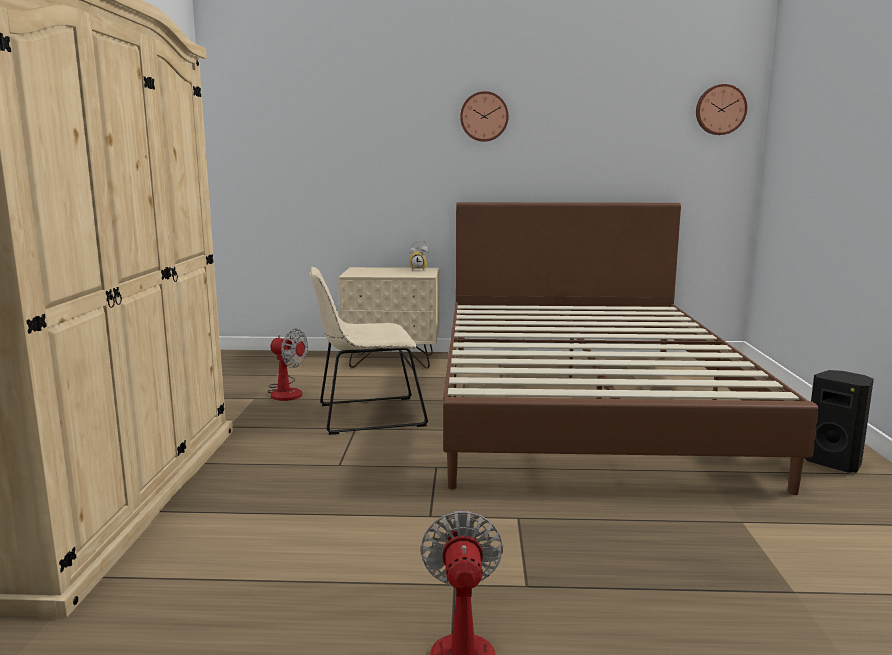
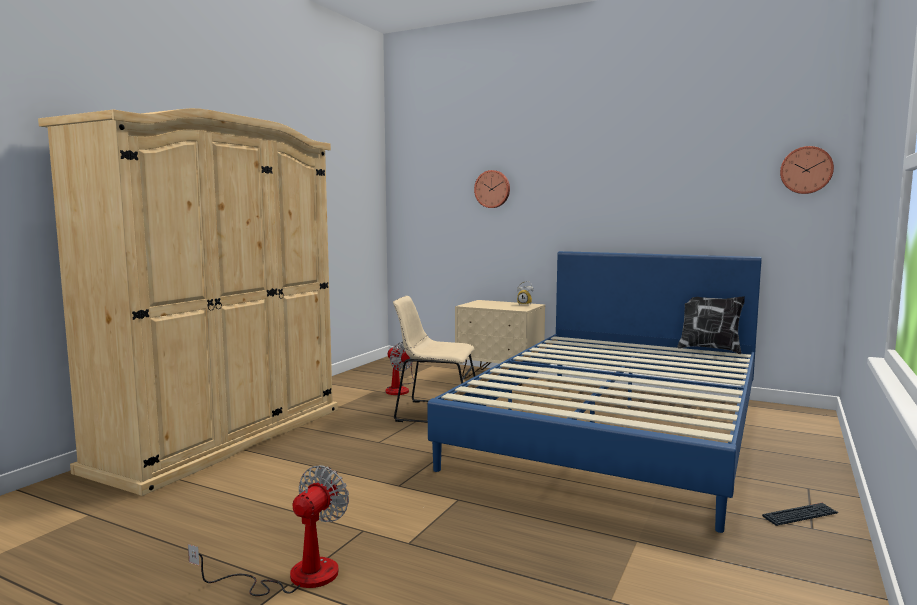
camera: 25 degrees right, 5 degrees down
(484, 116) = (585, 181): wall clock -> wall clock (492, 189)
(584, 405) = (616, 430): brown bed -> blue bed
(630, 305) = (708, 349): none -> pillow
(834, 463) = (800, 515): black speaker -> keyboard

